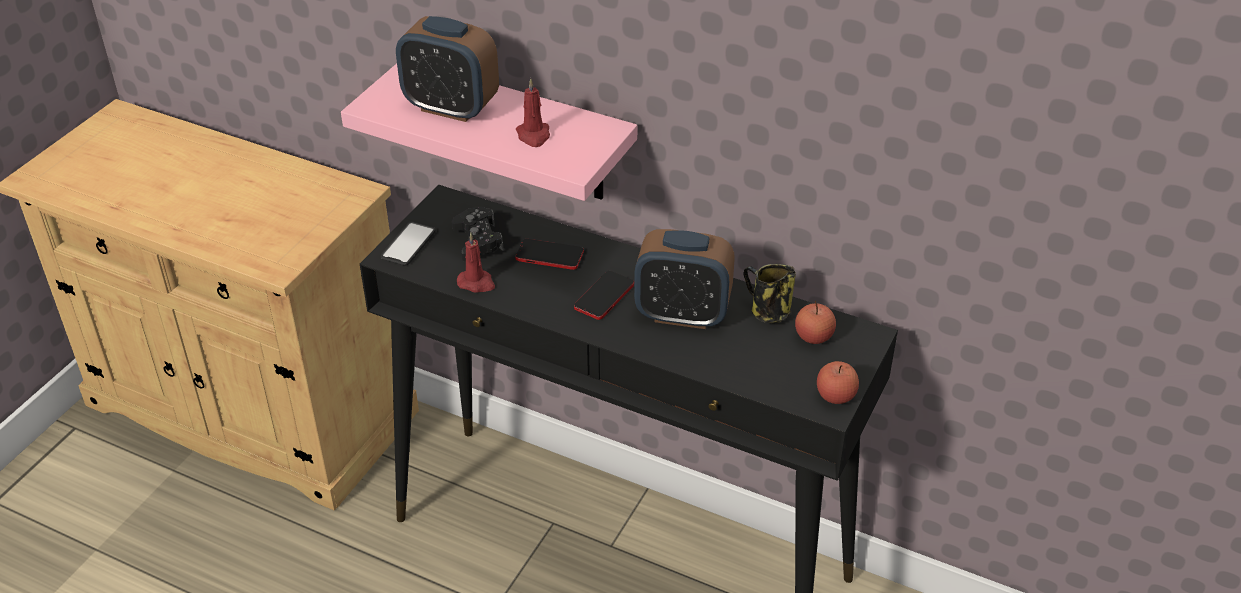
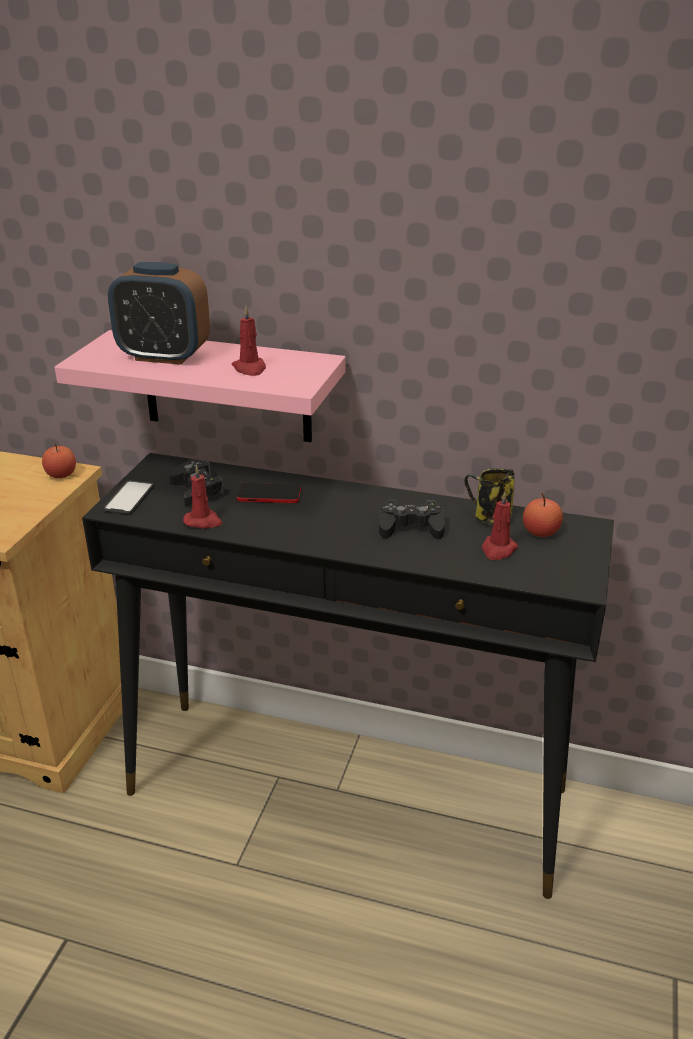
camera: 10 degrees left, 10 degrees down
(604, 296) = (331, 520): phone -> none
(682, 314) = (411, 527): alarm clock -> black game controller
(762, 353) = (498, 550): none -> red candle
(835, 396) = (583, 576): apple -> apple (61, 475)

